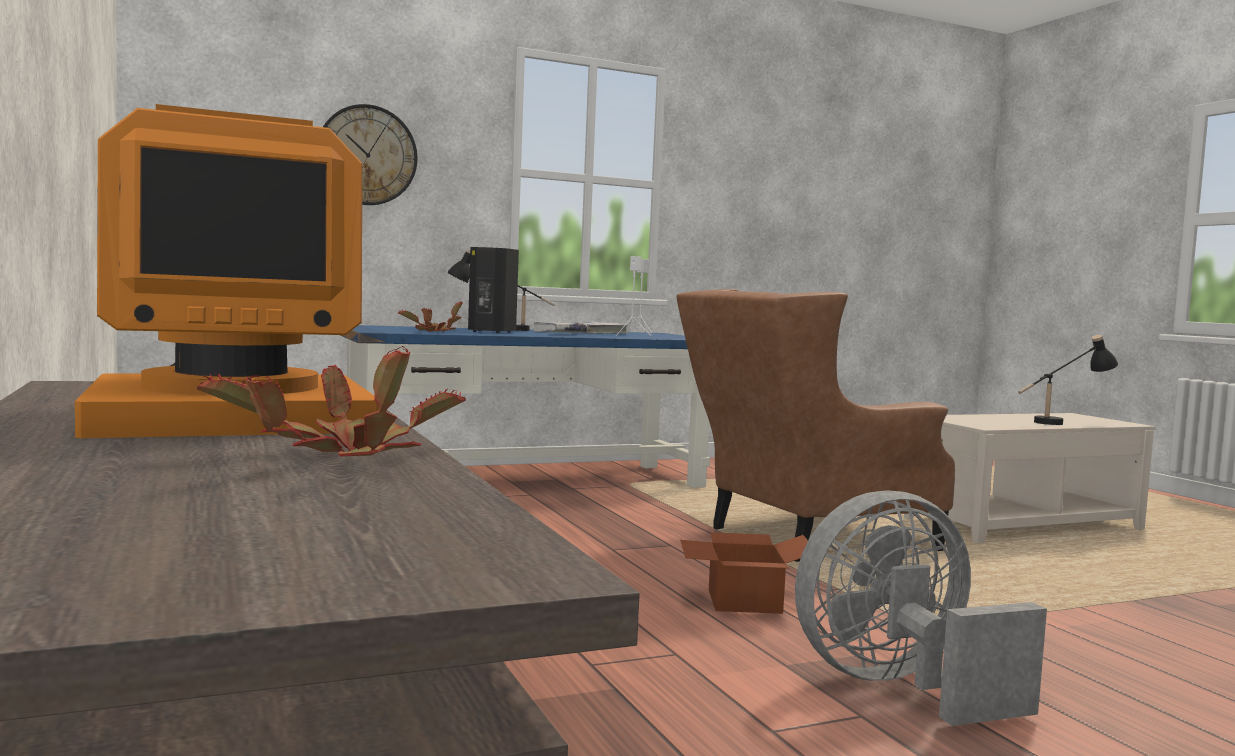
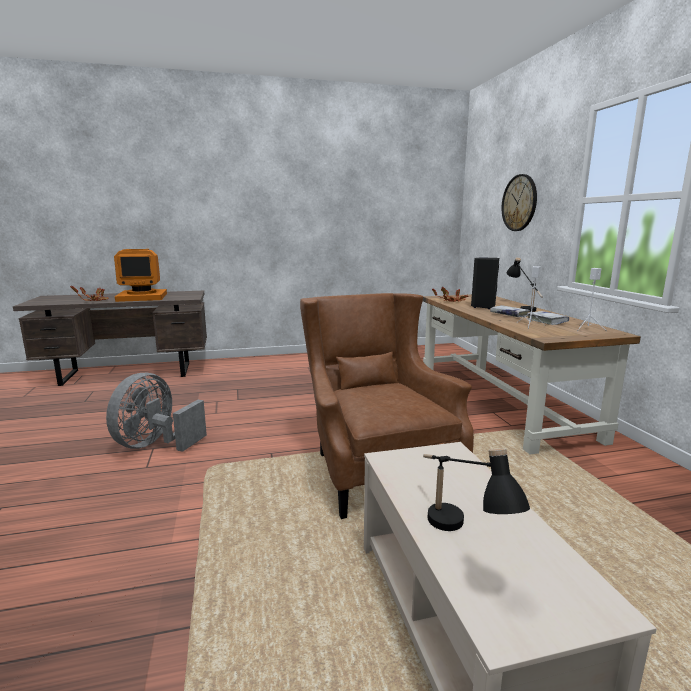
camera: 100 degrees right, 10 degrees up
(233, 415) = (142, 297): monitor -> monitor turned 90 degrees counterclockwise
(528, 482) = (501, 402): blue desk -> brown desk
(741, 600) = (264, 431): cardboard box -> none
(899, 687) = (155, 444): grey fan -> grey fan turned 150 degrees counterclockwise

